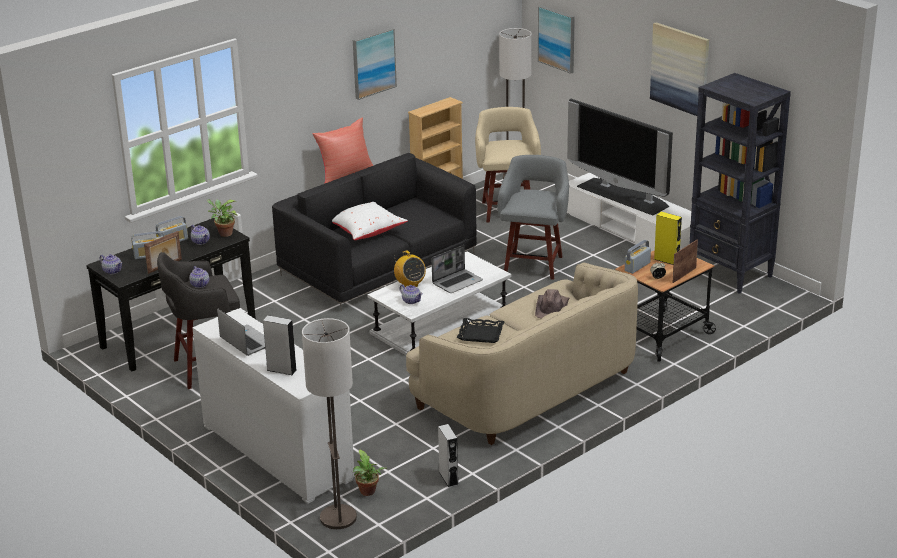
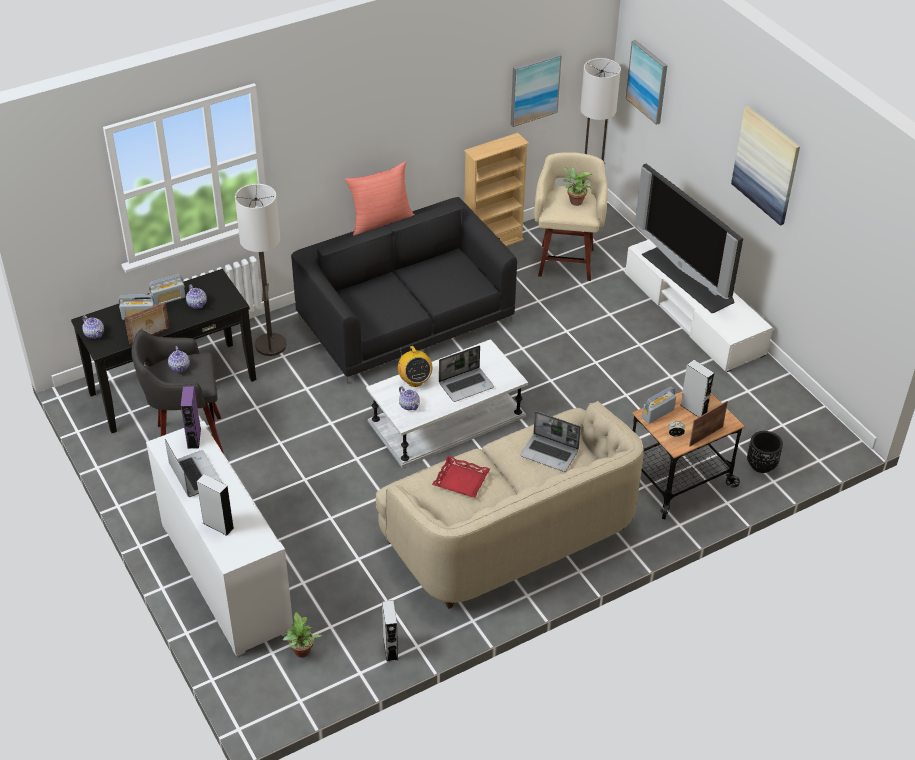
camera: 10 degrees right, 15 degrees up
(224, 233) = (224, 296): potted plant -> potted plant (574, 201)
(236, 319) = (194, 438): none -> purple speaker
(338, 518) = (261, 683): floor lamp -> floor lamp (270, 345)
(366, 231) = (390, 292): white pillow -> none
(373, 63) = (425, 101): picture -> picture (534, 89)
(480, 334) = (460, 481): black tray -> red tray
(533, 264) = (570, 348): grey stool -> none
(552, 308) = (550, 453): brown hat -> laptop
(666, 260) = (693, 409): yellow speaker -> grey speaker
(729, 317) = (761, 465): none -> black planter
(731, 274) = (783, 399): black bookcase -> none

